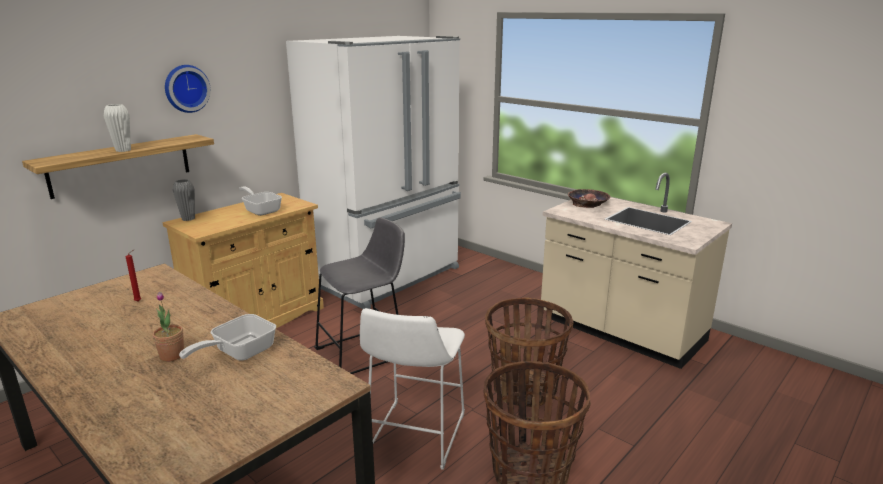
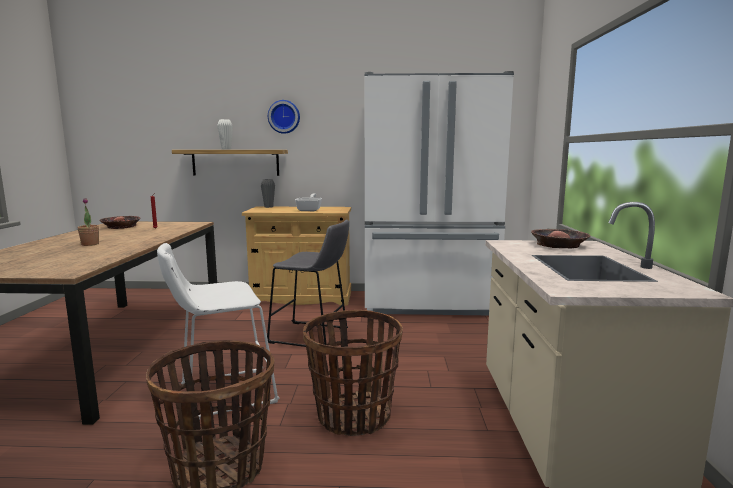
camera: 50 degrees right, 10 degrees down
(62, 319) = (121, 226): none -> bowl
(238, 353) = (102, 251): frying pan -> none

